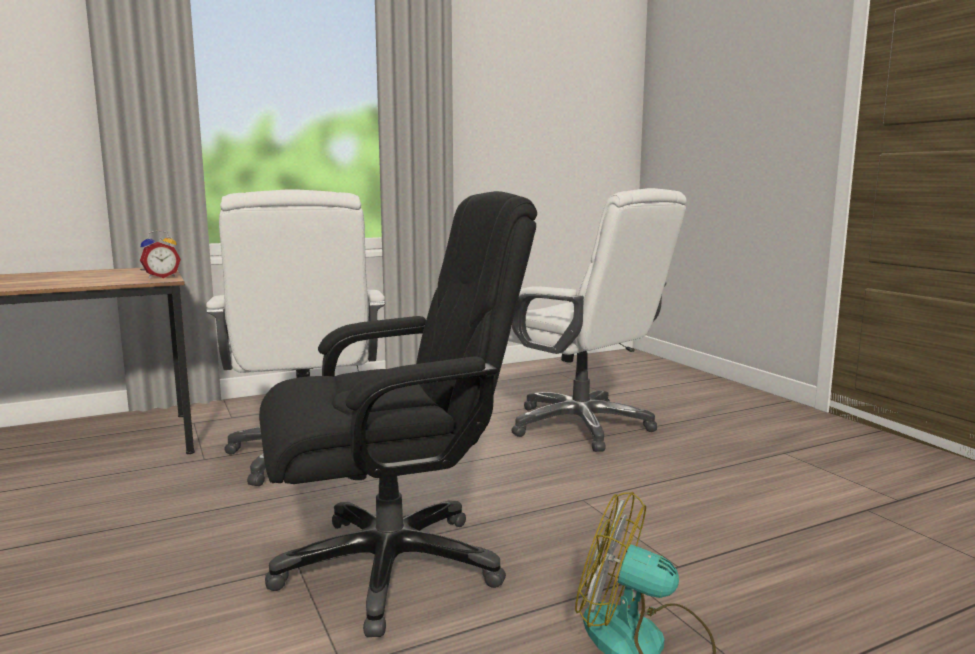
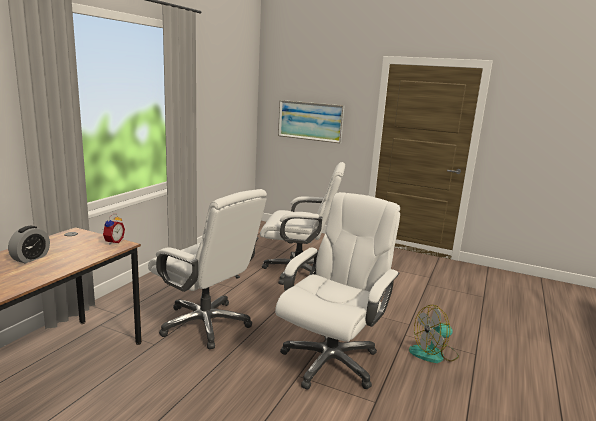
camera: 40 degrees left, 5 degrees up
(43, 278) = (31, 258): none -> alarm clock
(393, 566) = (331, 361): black office chair -> white office chair
(719, 143) = (310, 121): none -> picture

